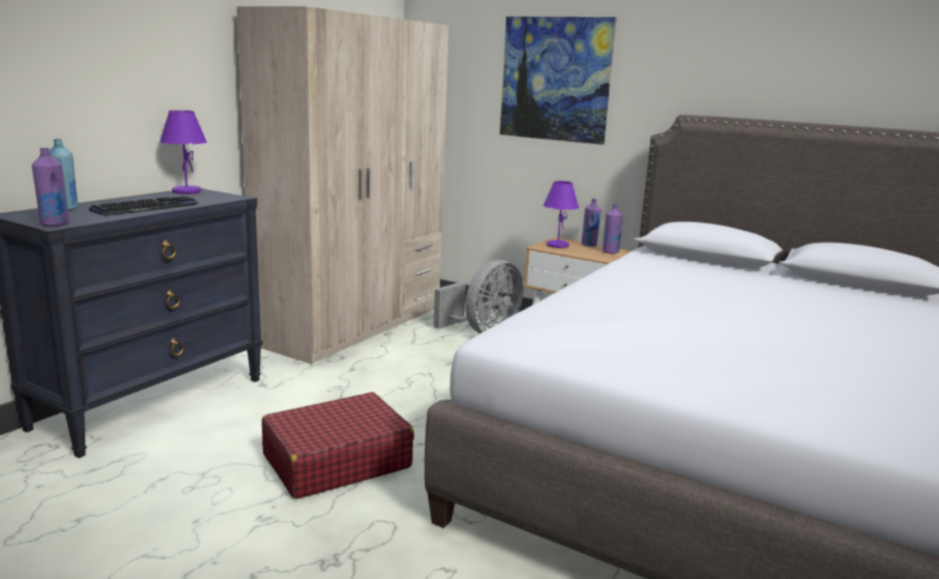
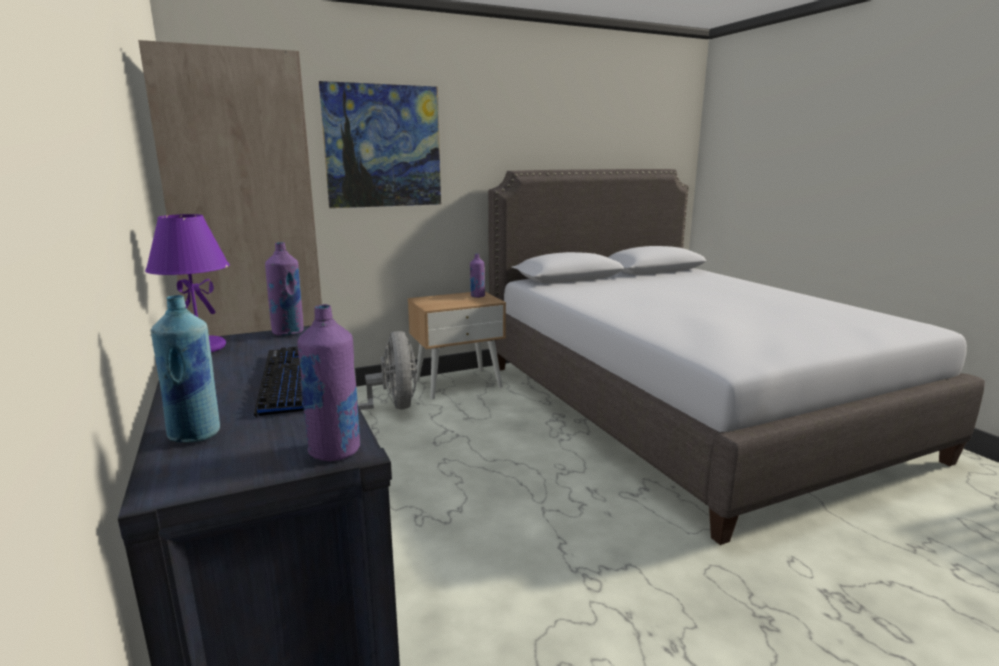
camera: 55 degrees left, 0 degrees up
(336, 461) = (582, 565): red suitcase -> none
(557, 245) = (435, 302): purple table lamp -> none
(589, 245) = (450, 296): purple bottle -> purple bottle (288, 332)

